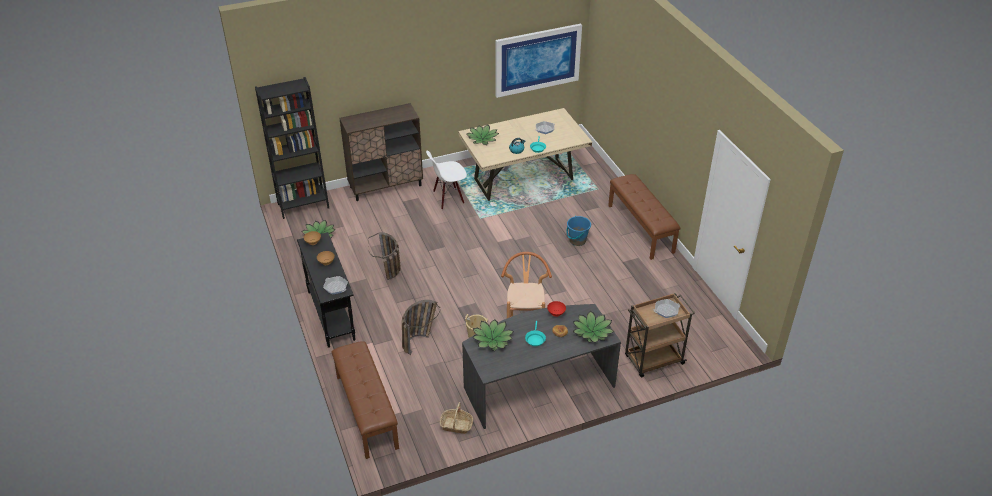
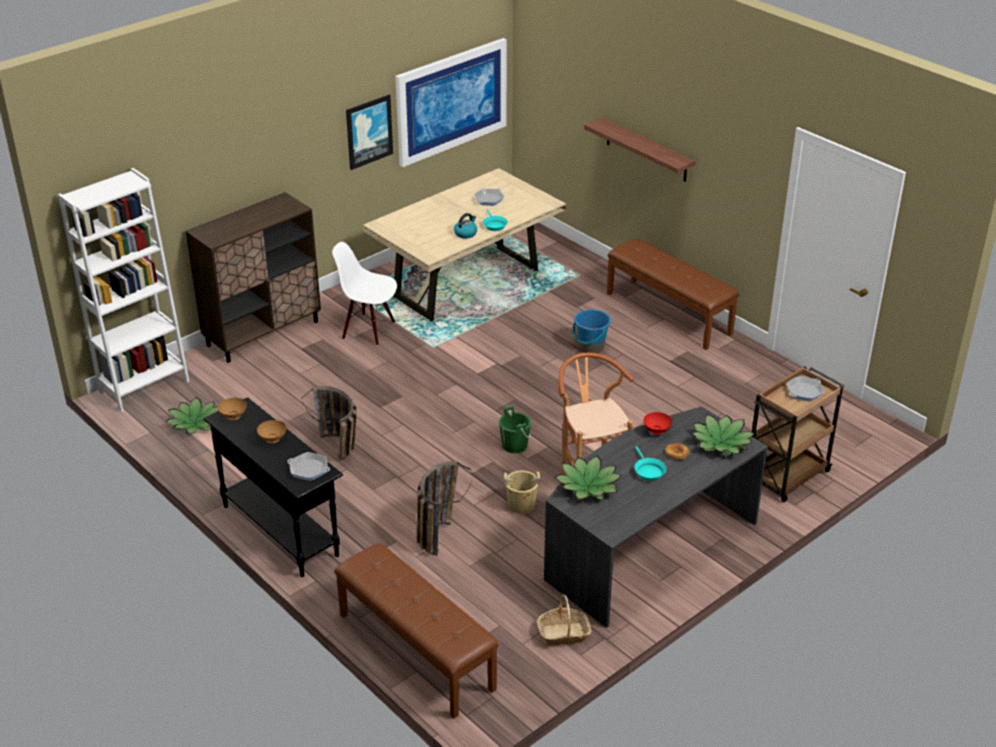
camera: 20 degrees left, 5 degrees down
(303, 205) = (144, 386): black bookcase -> white bookcase
(448, 198) = (369, 330): white chair -> white chair turned 60 degrees clockwise
(473, 72) = (368, 131): none -> picture
(482, 139) = (406, 228): potted plant -> none
(494, 295) = (514, 445): none -> green bucket
(645, 118) = (646, 150): none -> shelf

